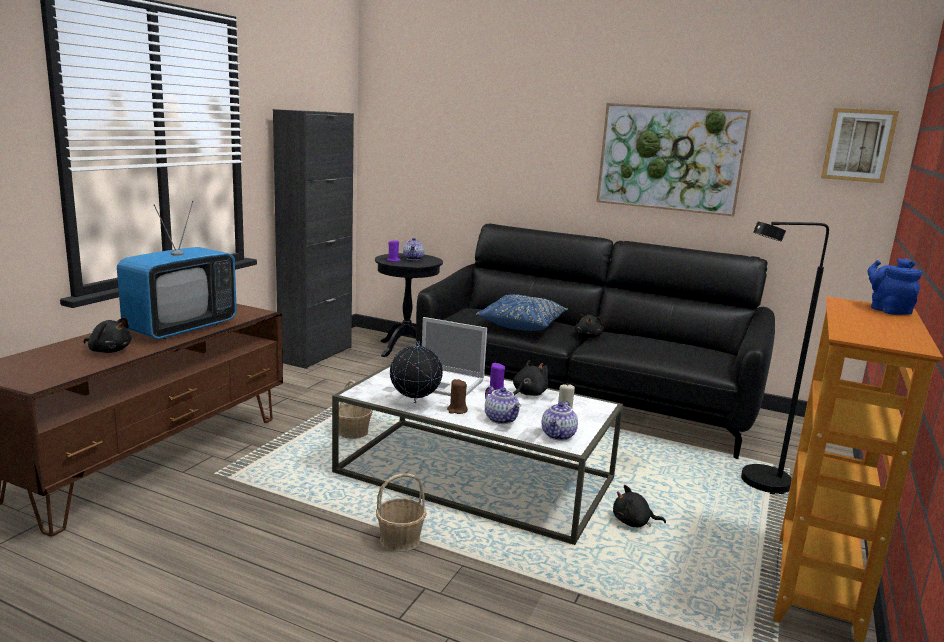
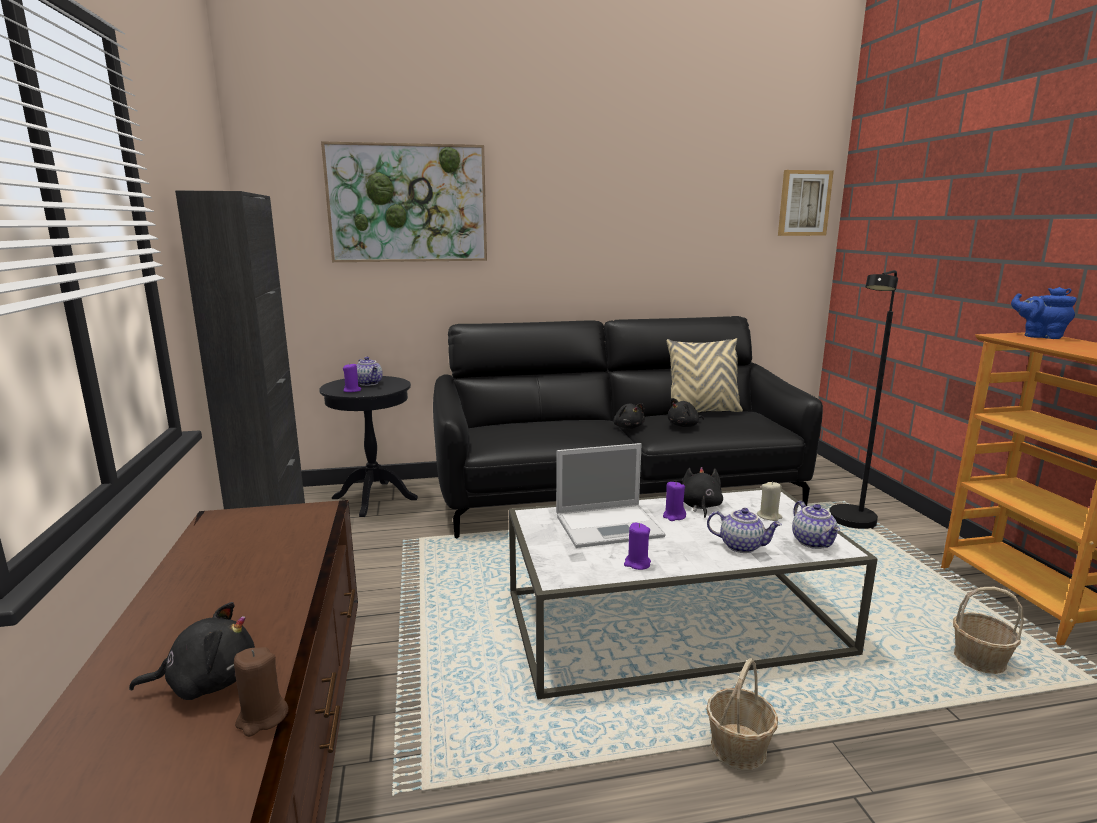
camera: 35 degrees left, 0 degrees up
(181, 328) = (253, 580): television -> none
(353, 433) = (477, 632): basket -> basket (978, 660)
(415, 403) = (637, 563): globe -> purple candle
(457, 410) = (688, 554): brown candle -> brown candle (262, 718)
(522, 325) = (564, 432): blue pillow -> none
(633, 523) = (852, 604): black plush toy -> black plush toy (684, 426)
(670, 158) = (647, 228): picture -> picture (408, 204)
(673, 341) = (702, 412): none -> beige pillow

